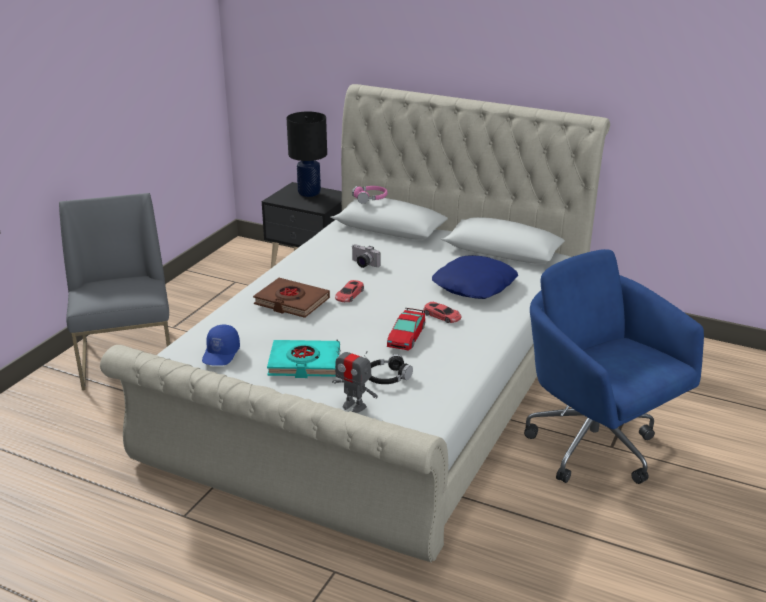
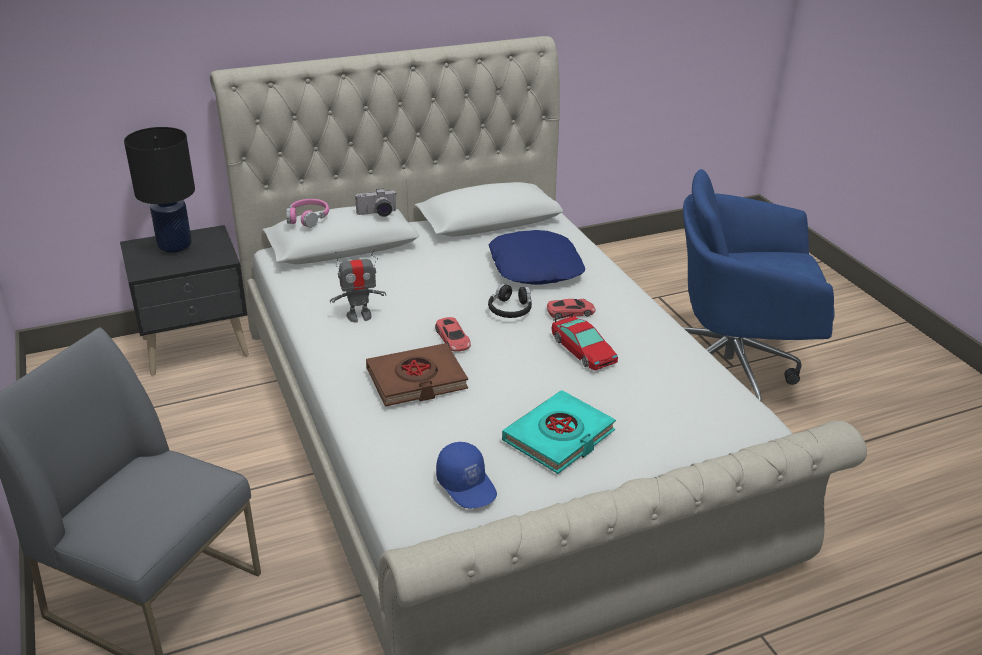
camera: 50 degrees left, 5 degrees up
(354, 406) = (681, 447): toy robot -> toy robot (359, 316)
(363, 264) = (397, 299): camera -> camera (377, 214)
(387, 377) = (648, 400): black headphones -> black headphones (510, 309)

